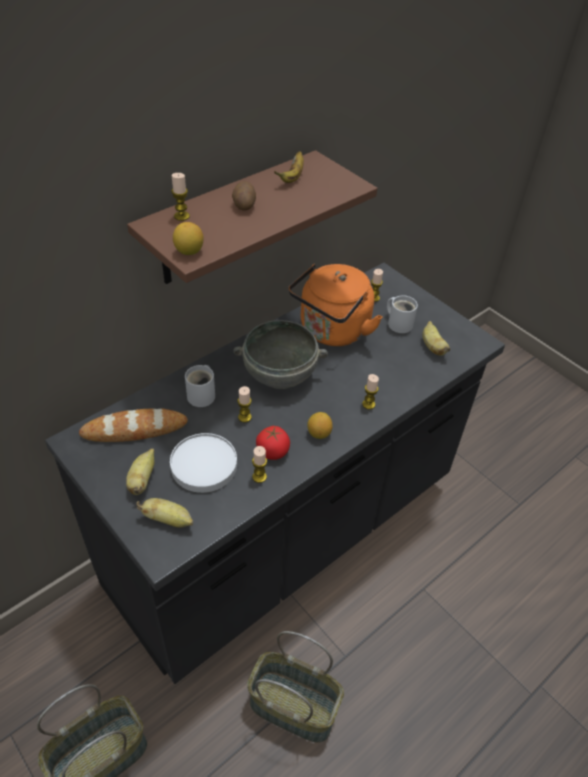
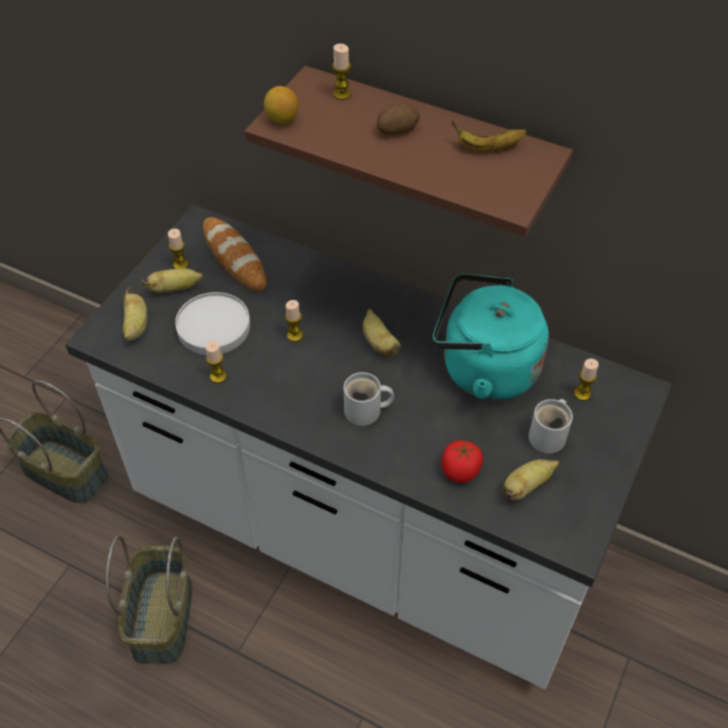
camera: 70 degrees right, 5 degrees up
(203, 395) = (308, 290): white mug -> white mug (366, 411)
(273, 451) = (258, 376): tomato -> tomato (460, 470)
(280, 373) = (379, 343): grey bowl -> banana
(285, 534) = (364, 532): black counter -> white counter
(319, 433) = (304, 408): lemon -> none
(332, 332) = (483, 369): orange kettle -> turquoise kettle
(368, 404) = (376, 443): candle -> candle (180, 265)

